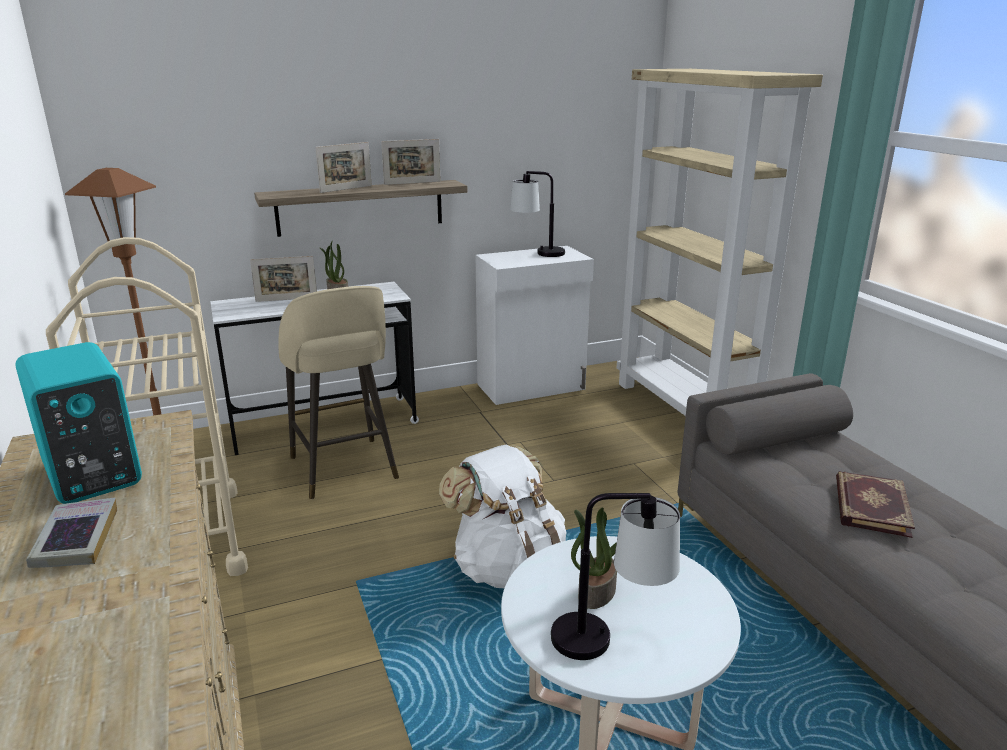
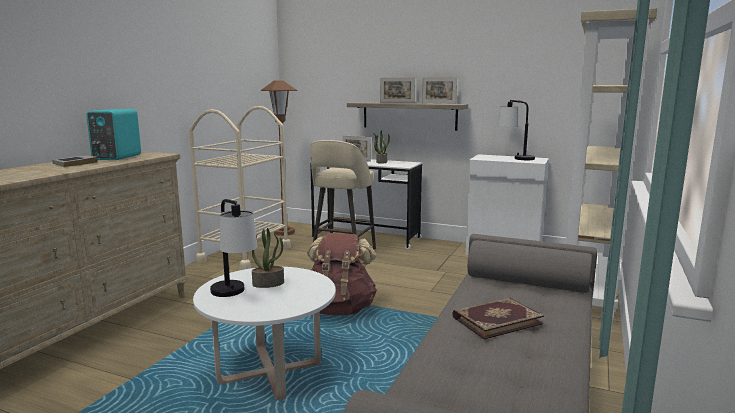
camera: 45 degrees right, 10 degrees down
(507, 567) = (339, 309): white backpack -> brown backpack

